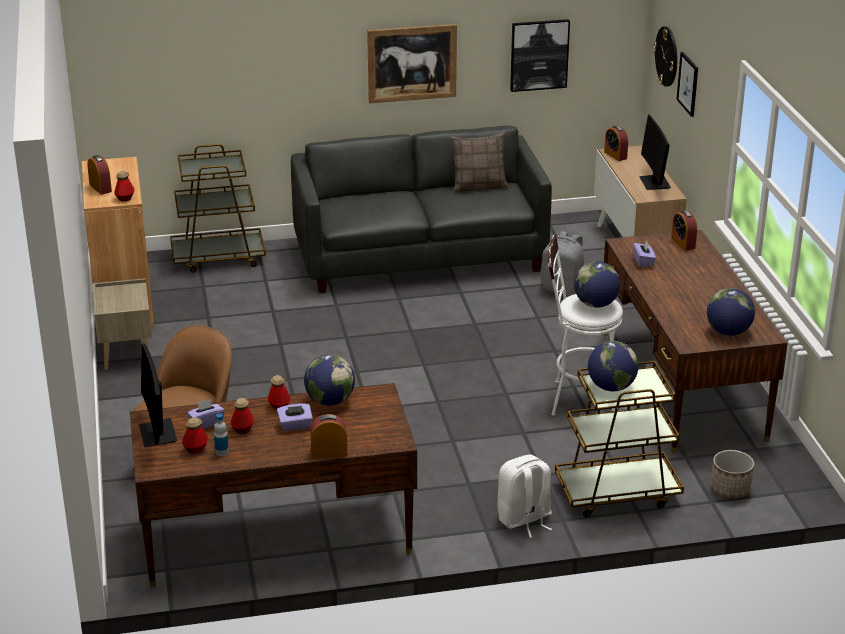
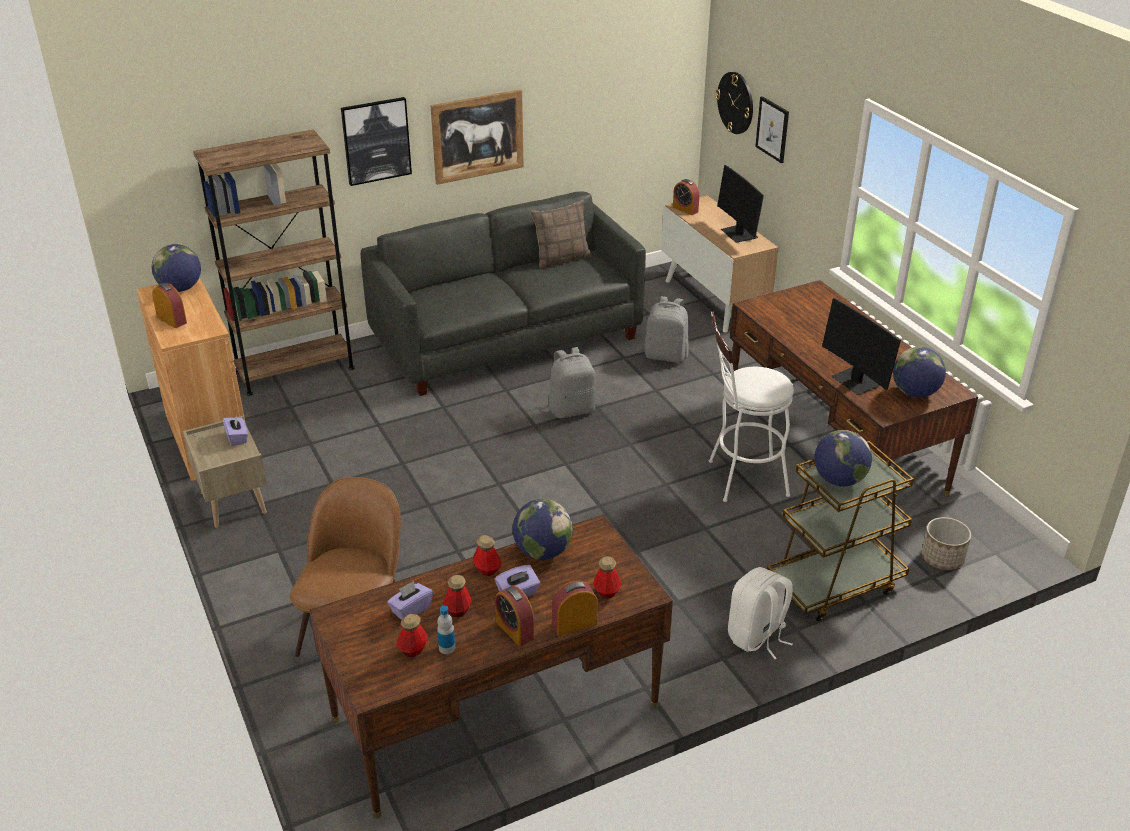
camera: 15 degrees left, 5 degrees up
(125, 198) = (206, 329): bottle -> bottle (607, 591)
(157, 434) = (357, 636): monitor -> monitor (856, 382)
(219, 257) = (295, 370): brown cart -> brown bookcase
(451, 322) = (572, 409): none -> grey backpack
(539, 54) = (602, 114): picture -> picture (376, 140)
(596, 304) = (764, 380): globe -> globe (180, 288)
(643, 262) = (785, 324): purple tissue box -> purple tissue box (237, 438)
(683, 243) = (811, 297): alarm clock -> alarm clock (515, 630)

